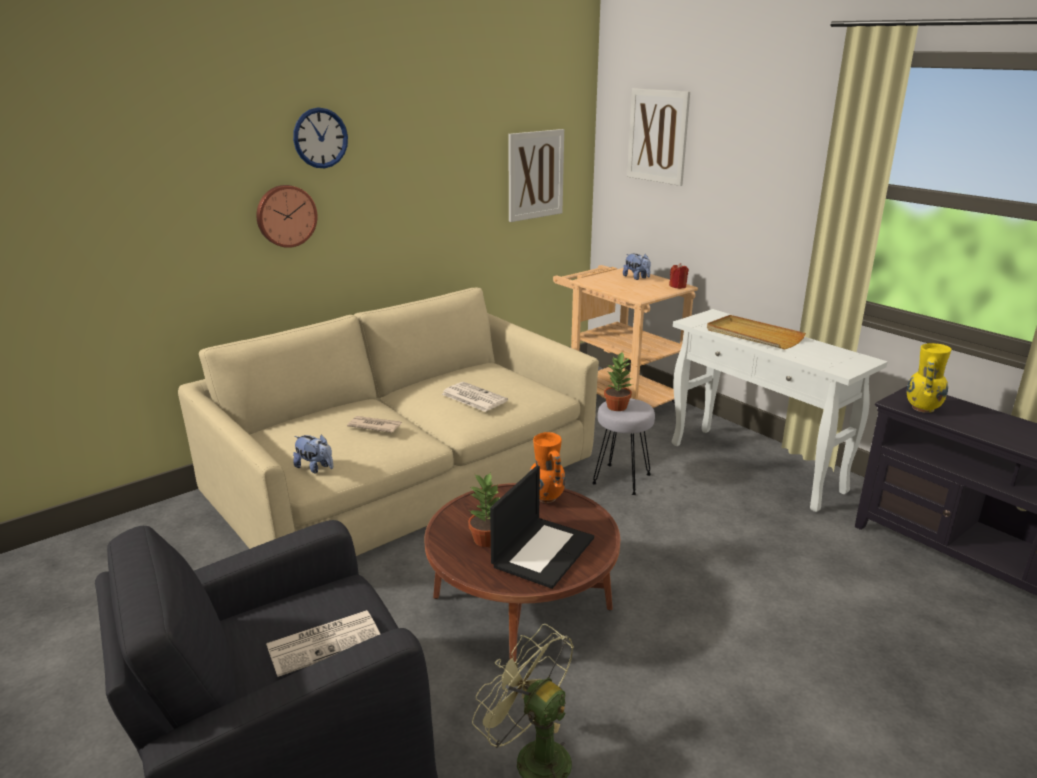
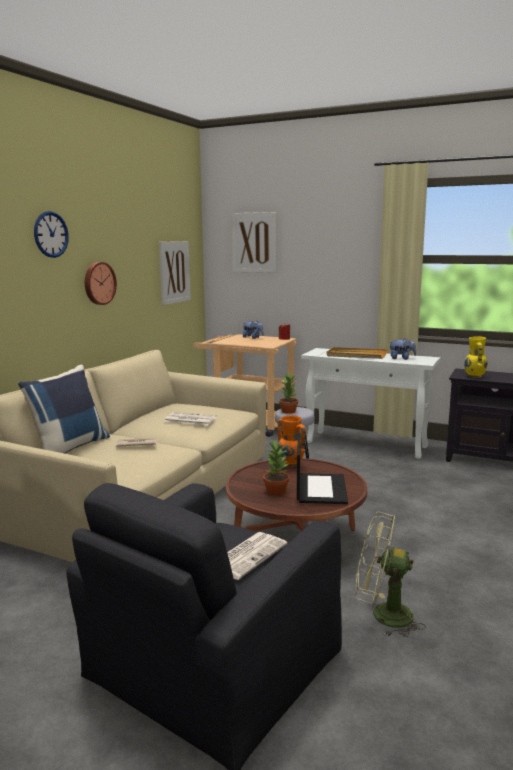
camera: 25 degrees left, 10 degrees down
(285, 215) = (29, 293): wall clock -> wall clock (98, 283)
(303, 415) = (69, 448): none -> blue pillow
(315, 468) = (117, 473): plush toy -> plush toy (401, 358)

